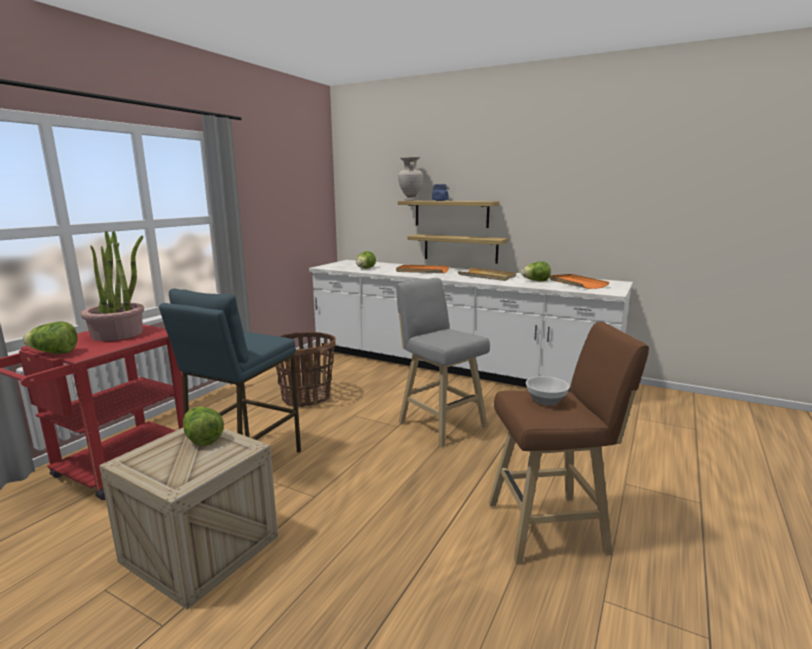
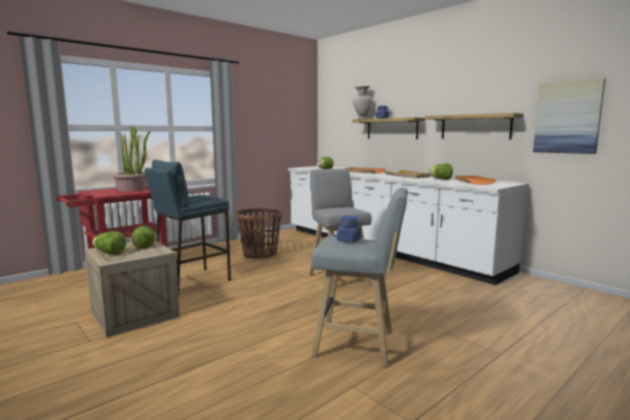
camera: 20 degrees right, 5 degrees down
(54, 353) = (91, 193): lettuce -> lettuce (110, 253)
(460, 248) = (397, 156): shelf -> shelf (475, 127)
(545, 400) = (348, 240): bowl -> blue jar
(552, 527) = (358, 344): brown stool -> grey stool
(679, 208) = (567, 117): none -> picture

